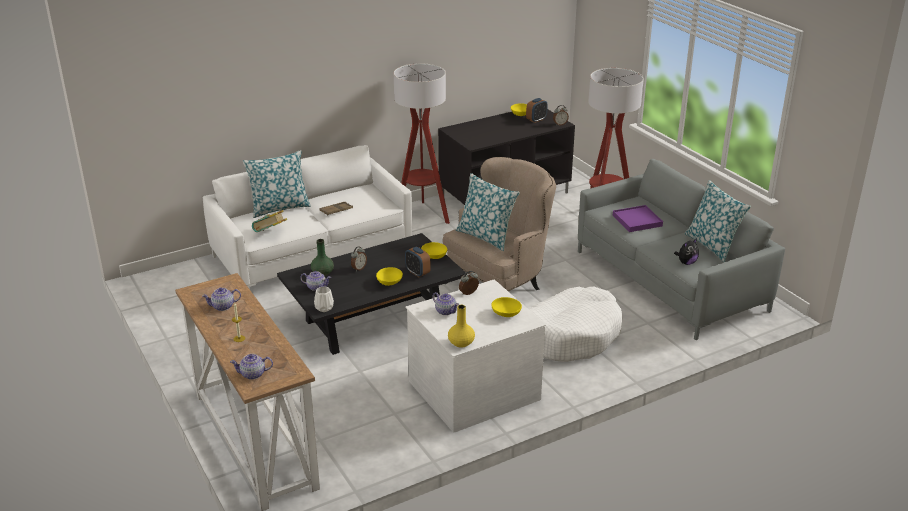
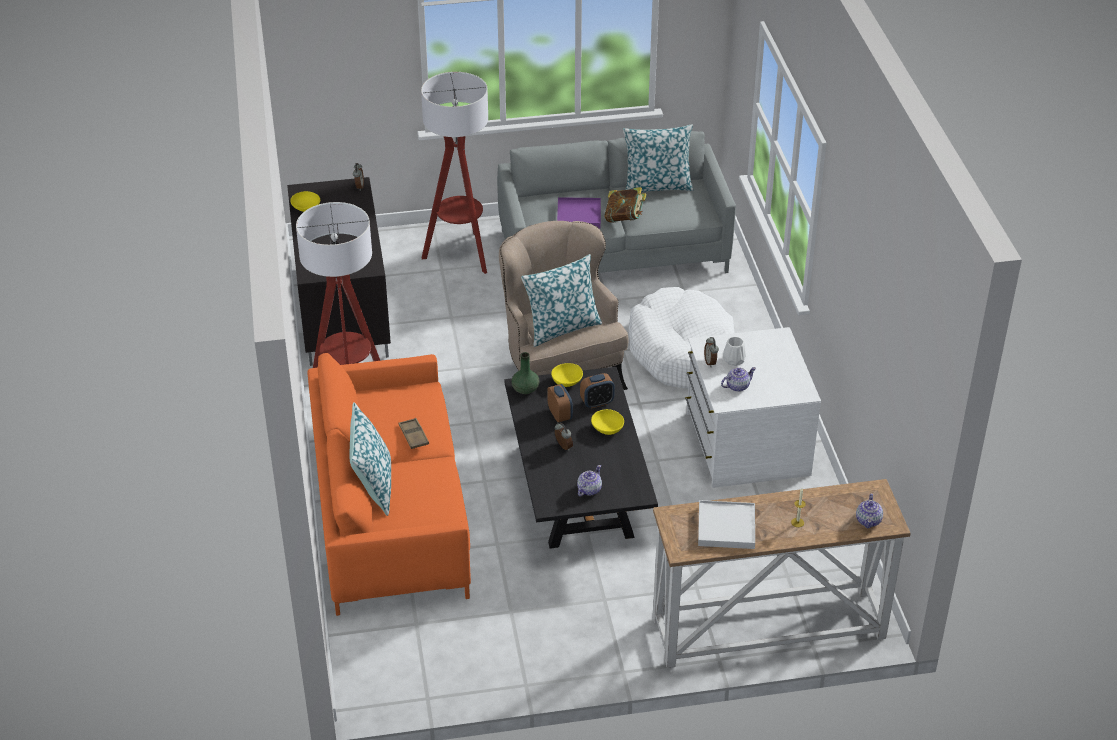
camera: 70 degrees left, 10 degrees up
(223, 306) = (726, 527): teapot -> white tray
(270, 234) = (443, 505): book -> book (624, 218)
(312, 255) = (391, 515): white sofa -> orange sofa
(322, 272) = (557, 479): green vase -> green vase (525, 389)
(324, 308) = (638, 491): white vase -> white vase (734, 360)
(461, 343) = (800, 389): yellow vase -> none
(506, 313) = (760, 347): yellow bowl -> none
(536, 120) = (332, 200): alarm clock -> alarm clock (560, 415)
(686, 263) = (681, 213): plush toy -> none

